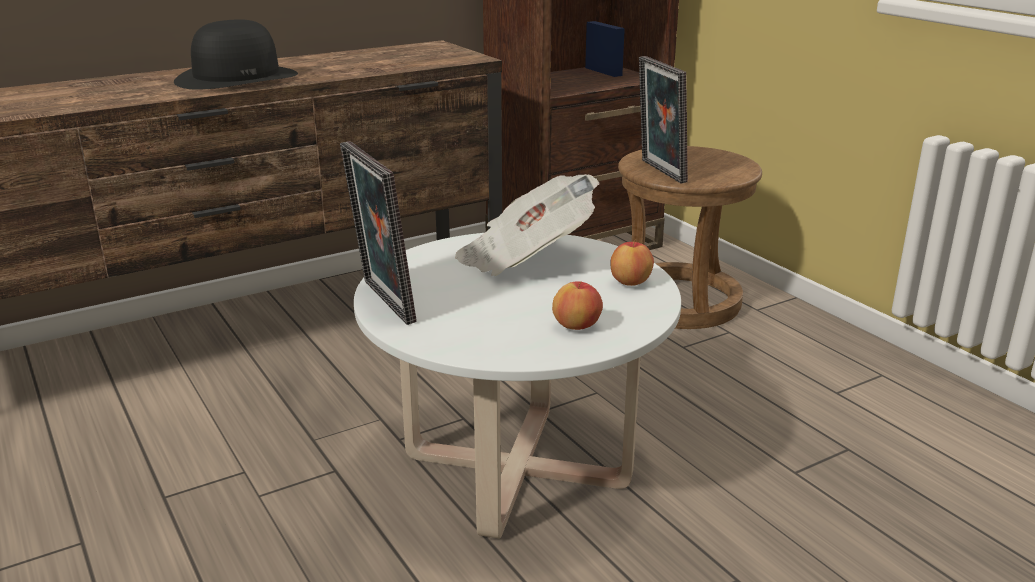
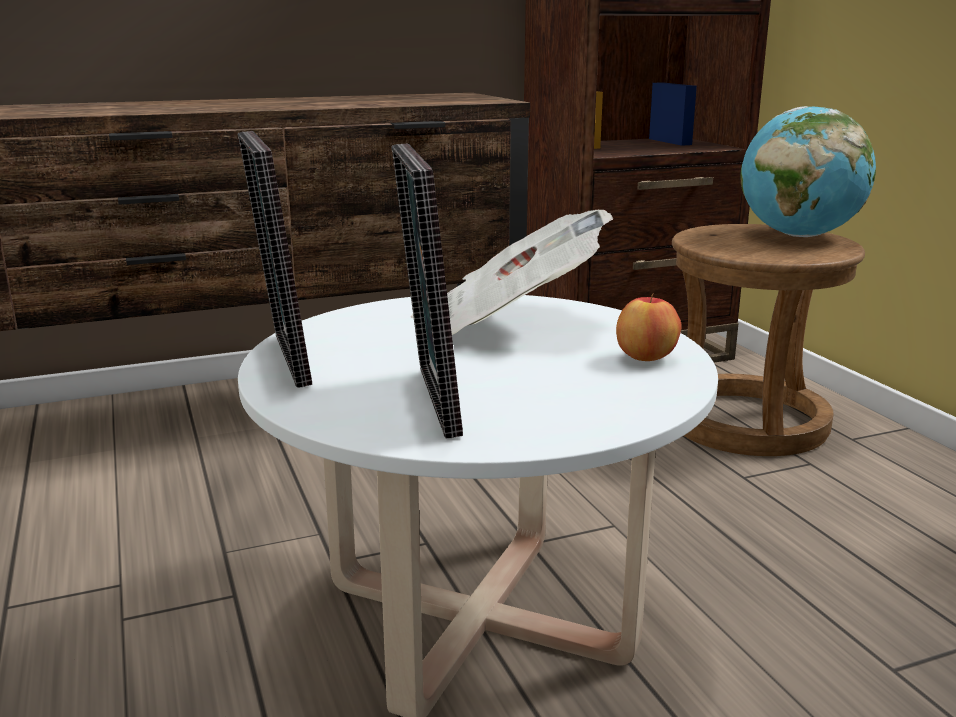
camera: 10 degrees right, 5 degrees down
(237, 77) = (202, 105): black hat -> none
(577, 326) = (544, 406): apple -> none
(659, 171) = (723, 246): picture frame -> picture frame (427, 401)
(712, 157) = (798, 235): none -> globe

